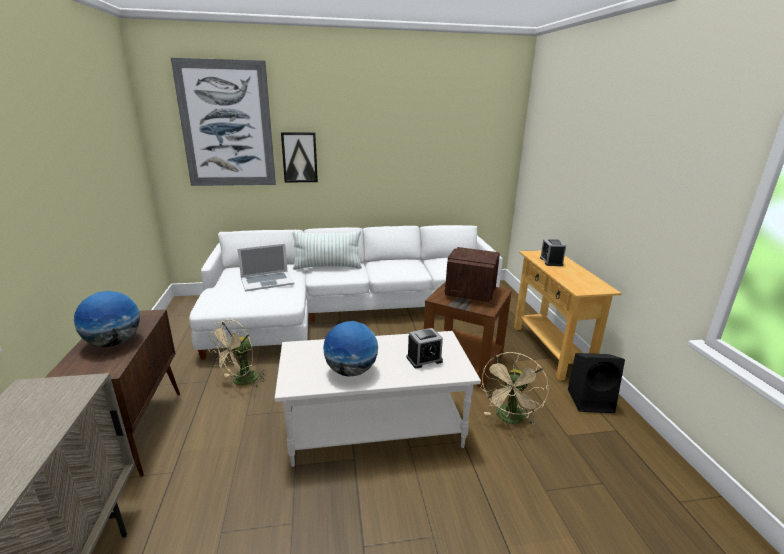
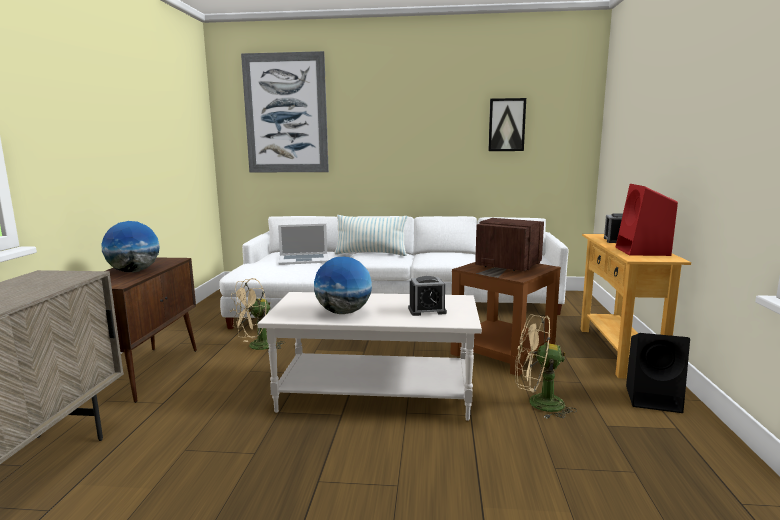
camera: 15 degrees right, 10 degrees down
(299, 157) = (353, 144): picture -> picture (506, 125)
(510, 419) = (538, 404): beige fan -> beige fan turned 60 degrees clockwise
(580, 279) = (643, 251): none -> red speaker

